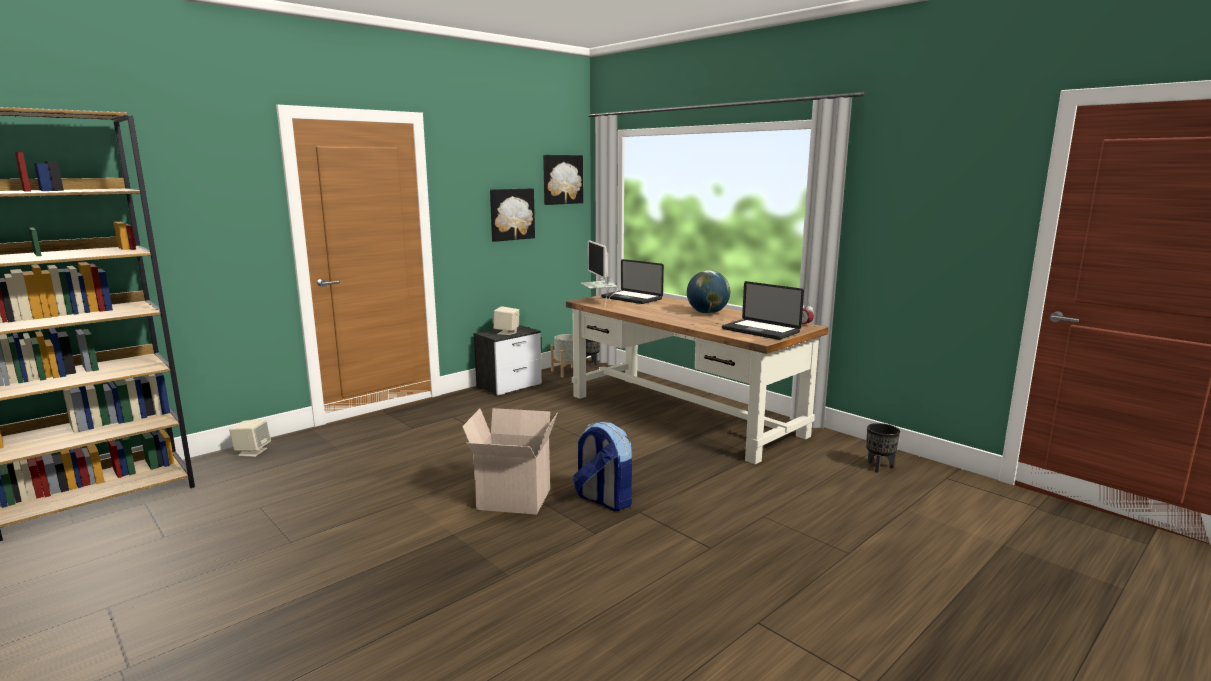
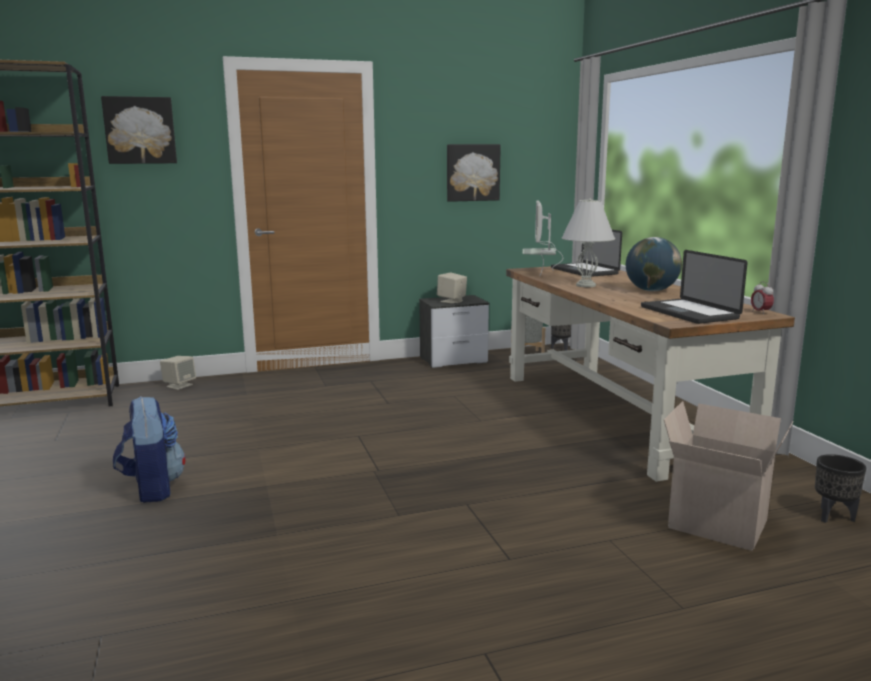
camera: 25 degrees right, 0 degrees up
(512, 500) = (349, 466): cardboard box -> cardboard box (715, 525)
(562, 179) = (539, 135): picture -> picture (140, 130)
(603, 500) = (439, 484): backpack -> backpack (152, 488)
(653, 312) = (585, 285): none -> white table lamp

